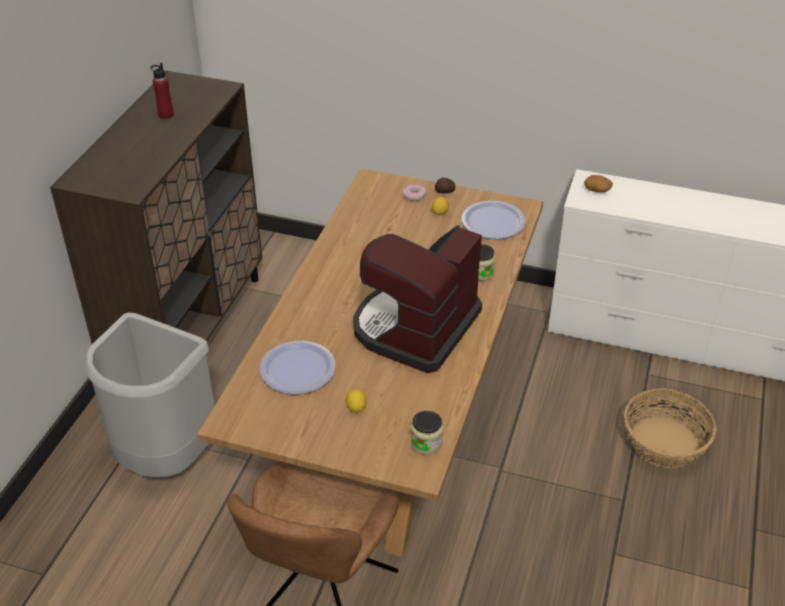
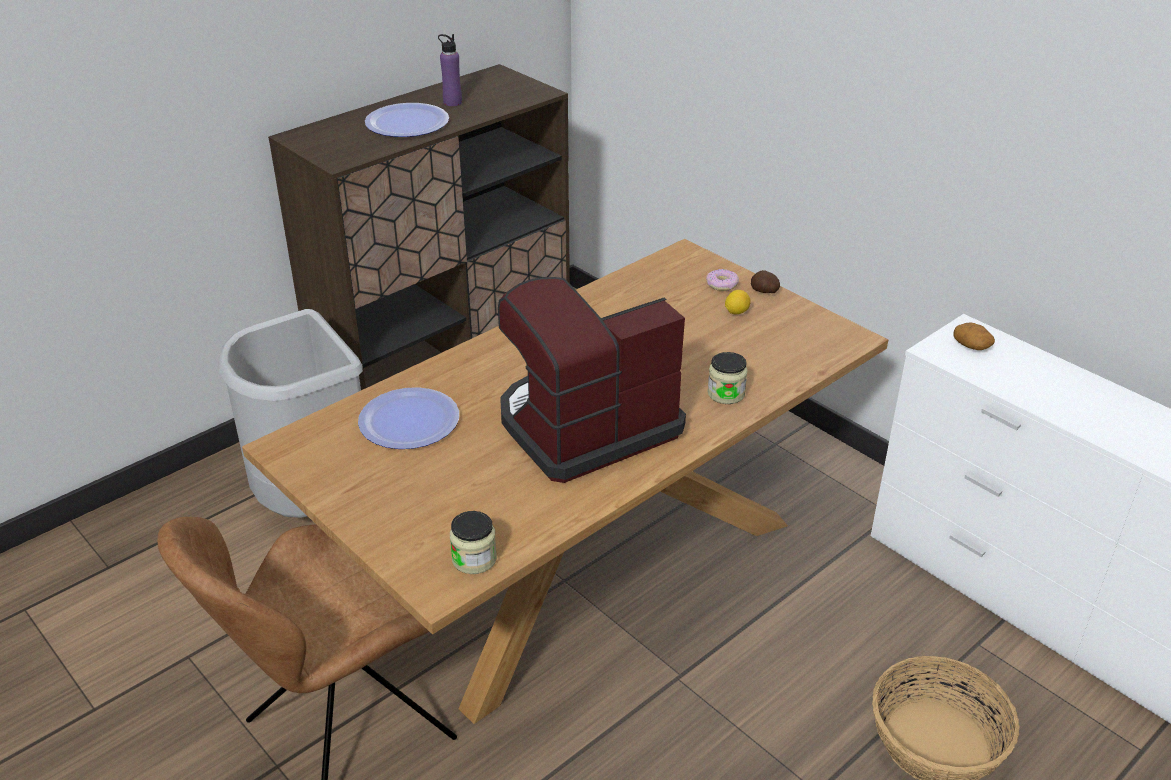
camera: 30 degrees right, 5 degrees down
(166, 115) = (452, 102): red bottle -> purple bottle
(356, 408) = (432, 487): lemon -> none
(493, 221) = (797, 342): plate -> plate (407, 123)

